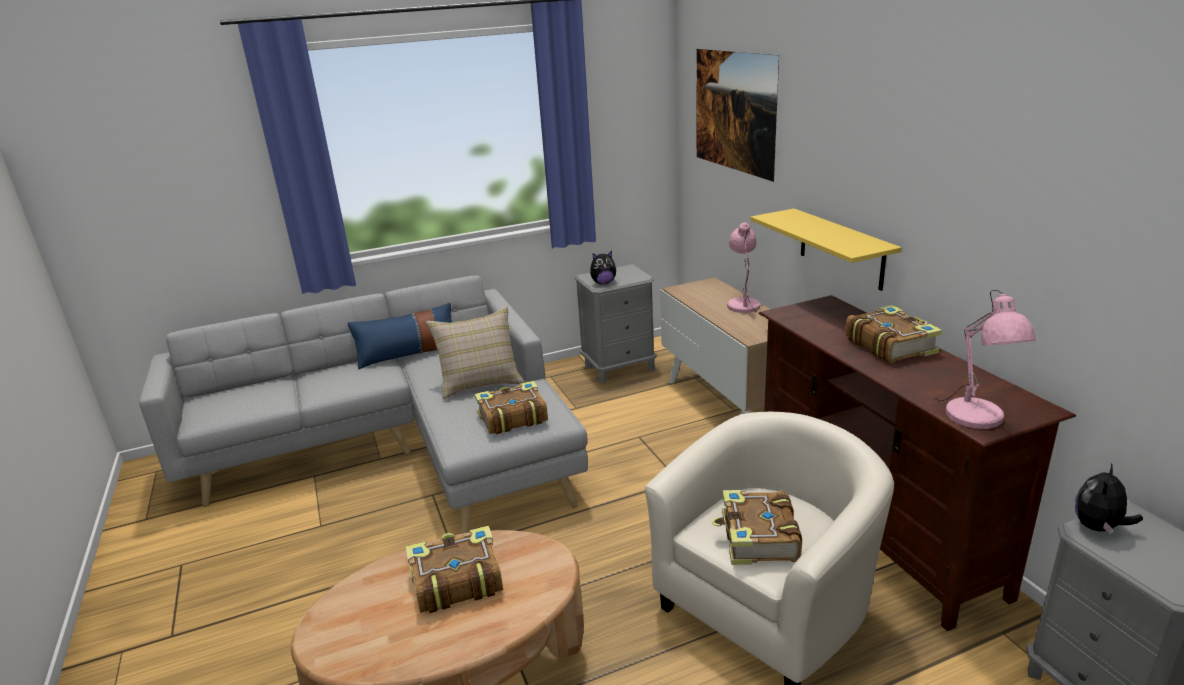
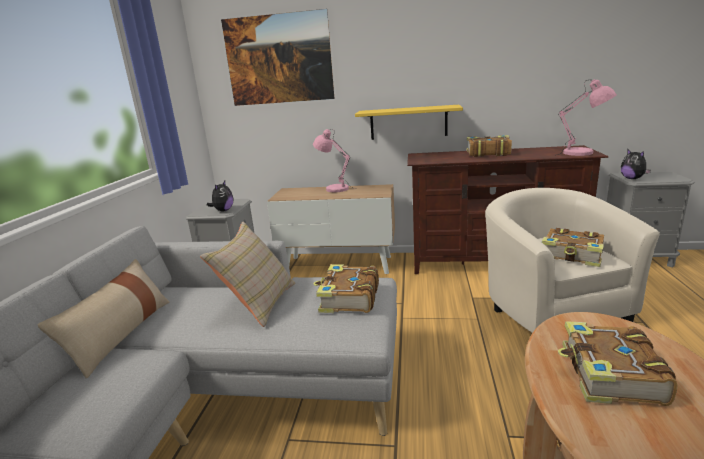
camera: 60 degrees left, 5 degrees down
(408, 354) = (121, 334): blue pillow -> beige pillow

